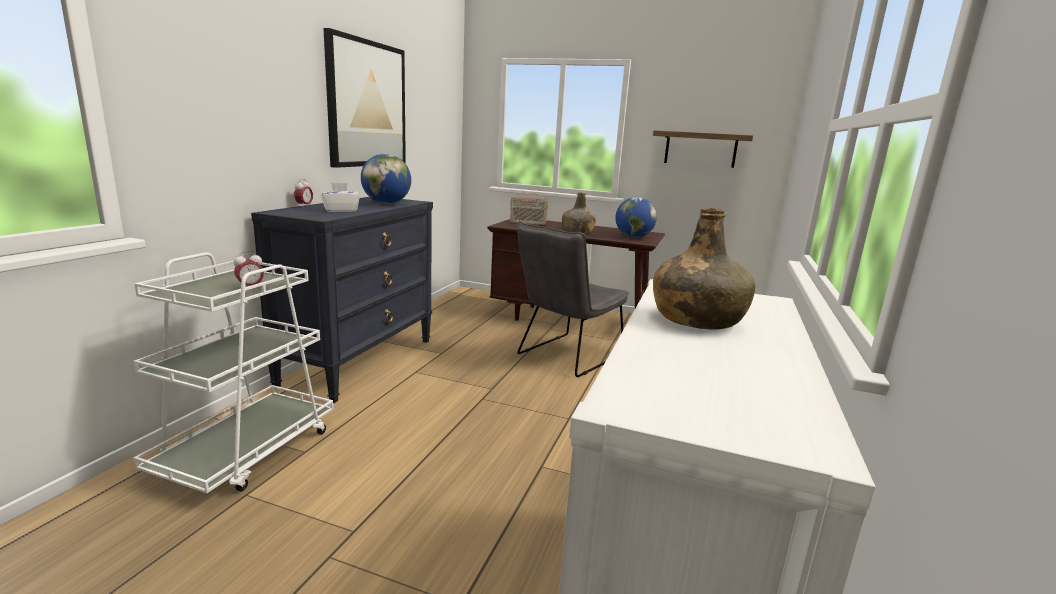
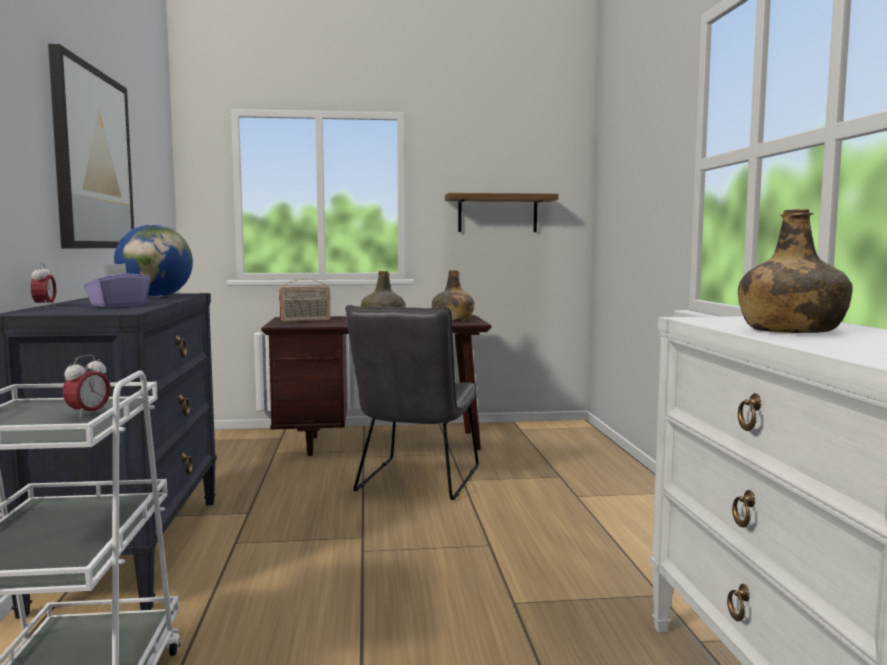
camera: 25 degrees left, 10 degrees down
(340, 210) = (118, 305): white tissue box -> purple tissue box
(633, 237) = (452, 320): globe -> green bottle

